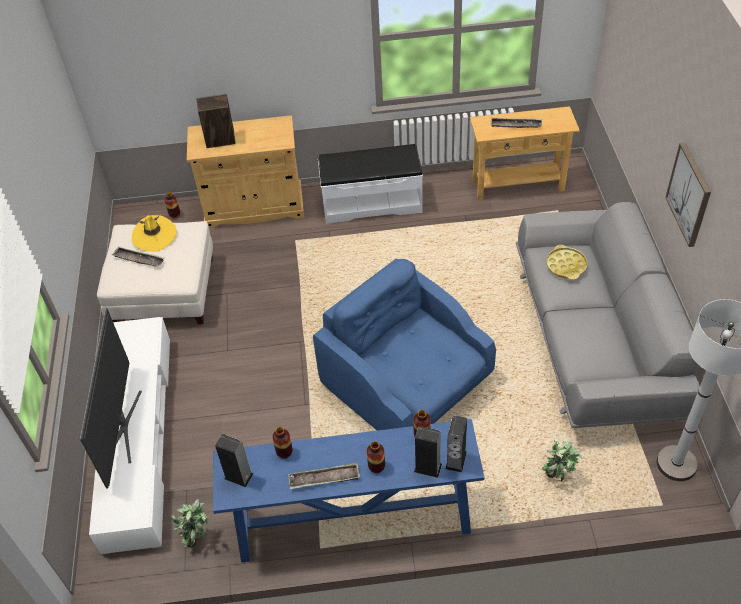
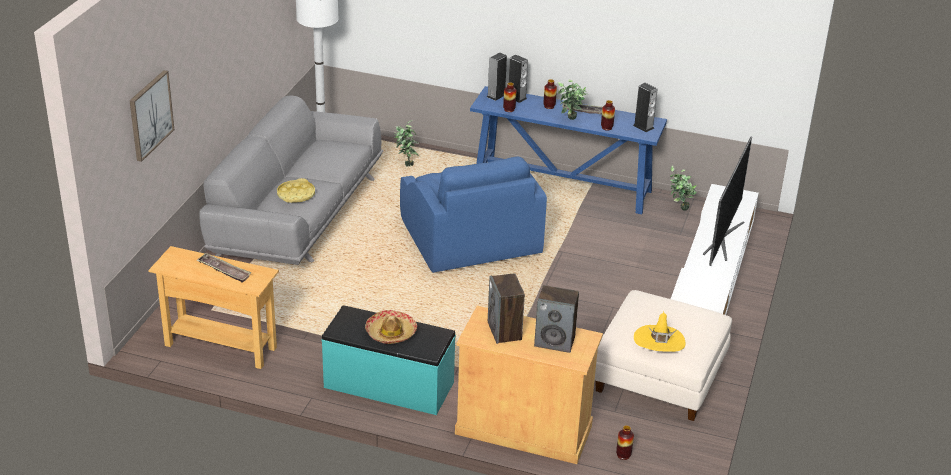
camera: 160 degrees left, 15 degrees down
(139, 259) = (681, 325): tray -> none
(261, 134) = (504, 331): none -> speaker
(335, 447) = (570, 120): none -> potted plant
(366, 162) = (391, 333): none -> hat
(371, 203) = (388, 385): white bench -> turquoise bench
(689, 194) = (232, 63): picture -> picture (150, 115)

